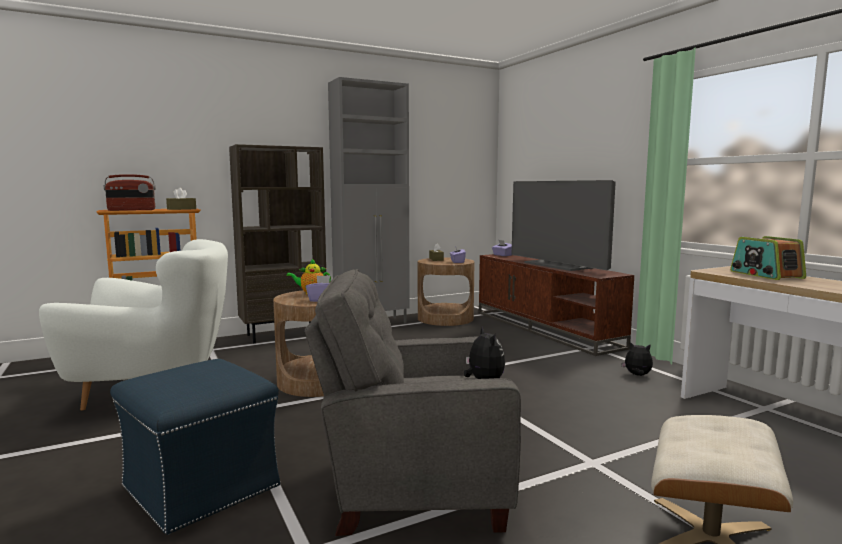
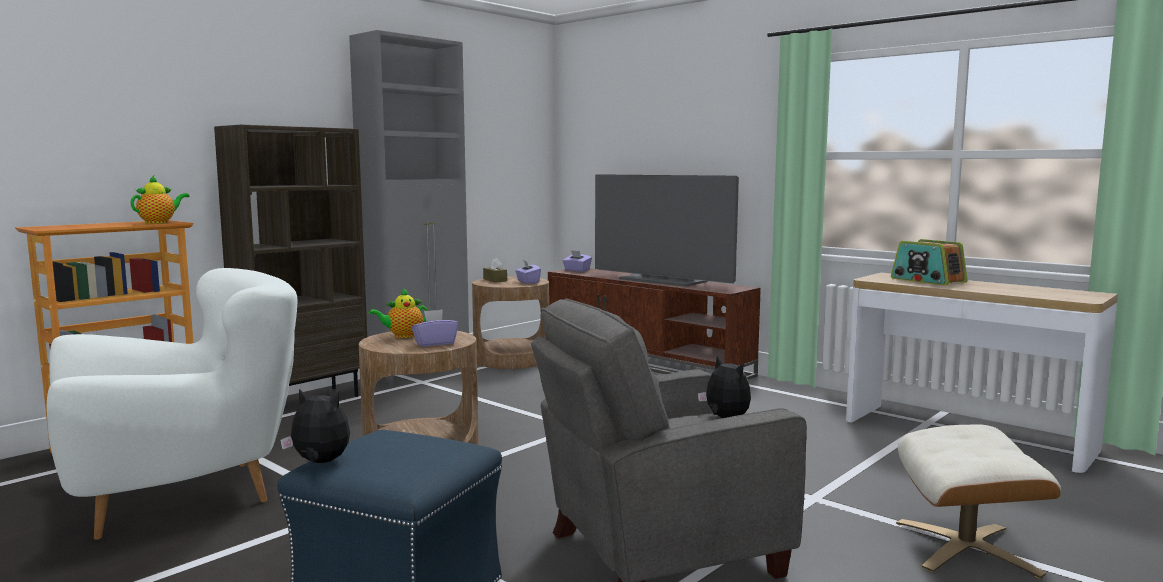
camera: 20 degrees left, 0 degrees up
(131, 210) = (84, 226): radio -> none
(181, 209) = (159, 222): brown tissue box -> teapot
(637, 375) = (787, 404): plush toy -> plush toy (320, 463)

